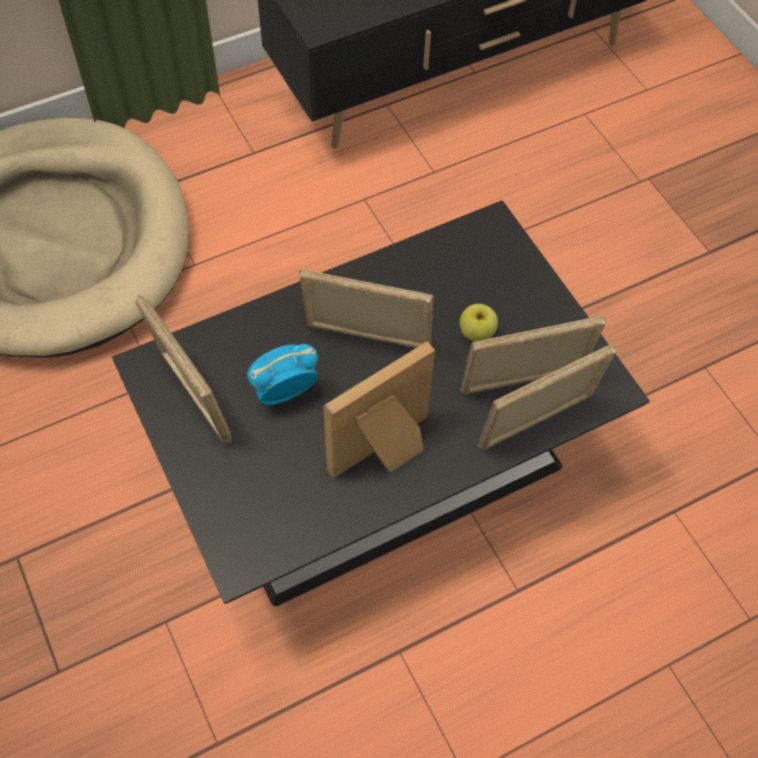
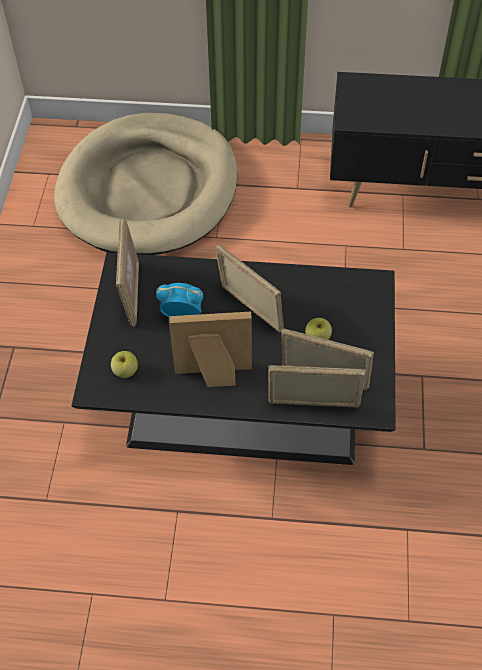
camera: 35 degrees right, 5 degrees down
(264, 512) = (125, 371): none -> apple

